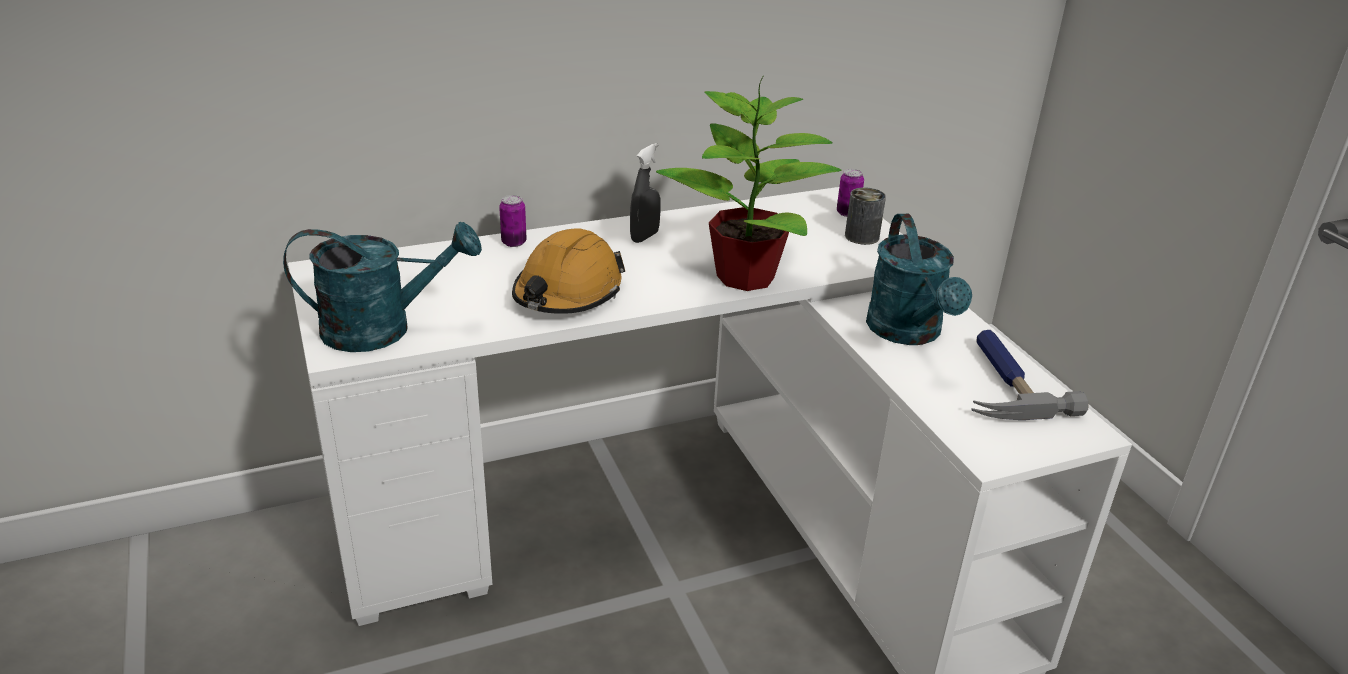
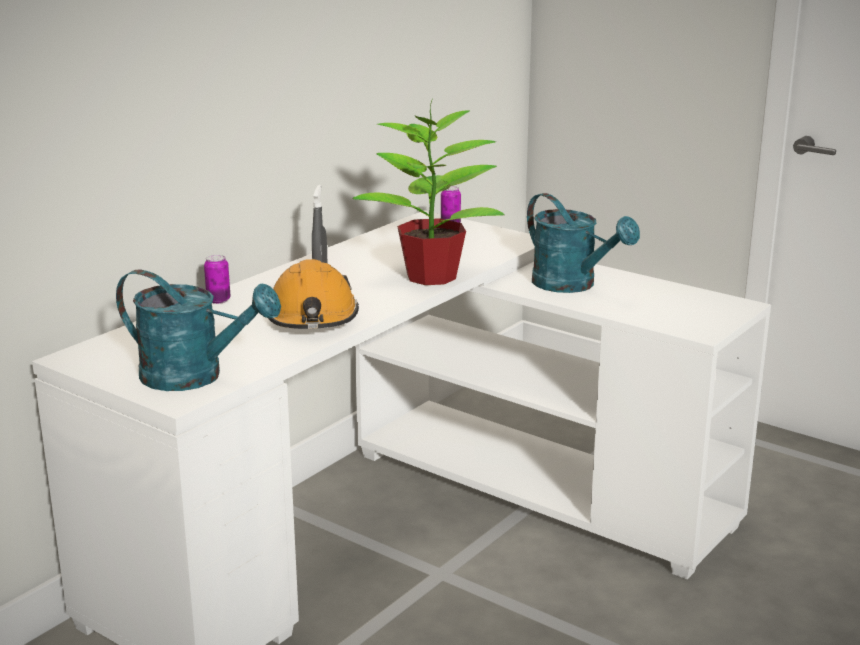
camera: 30 degrees left, 10 degrees down
(383, 329) = (195, 377): turquoise watering can -> turquoise watering can turned 60 degrees clockwise
(862, 236) = (479, 235): can -> none
(1002, 382) = (663, 295): hammer -> none

